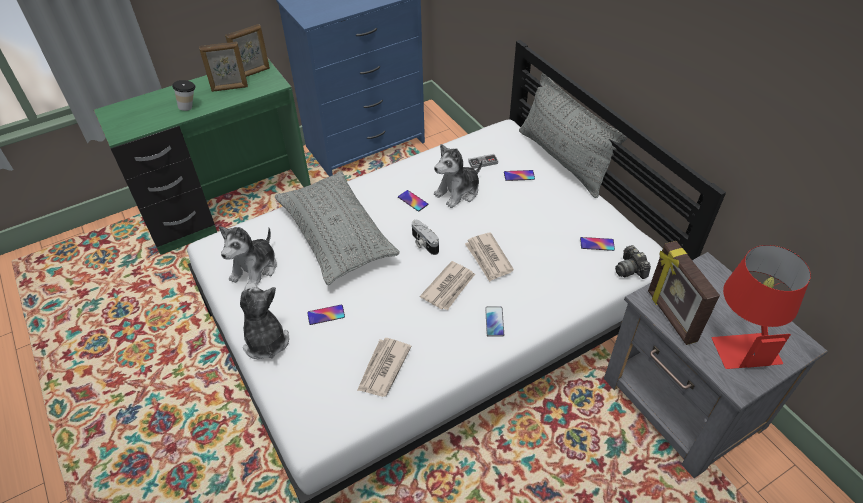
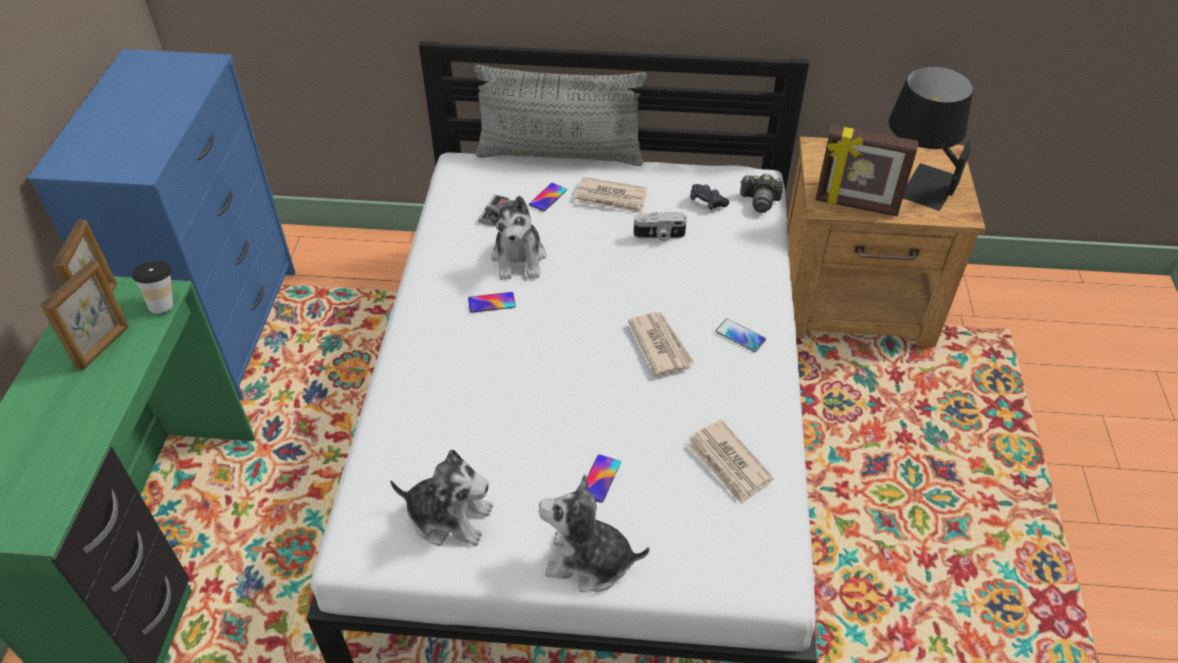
camera: 55 degrees left, 0 degrees up
(190, 107) = (86, 411): cup -> cup (164, 302)
(255, 269) = (449, 517): plush toy -> plush toy turned 45 degrees counterclockwise
(336, 236) = (476, 404): grey pillow -> none
(423, 243) = (572, 330): camera -> camera (659, 235)
(488, 258) = (649, 290): newspaper -> newspaper (611, 198)
(597, 244) = (707, 202): phone -> black game controller
(682, 405) = (856, 303): grey nightstand -> brown nightstand
(740, 339) = (915, 182): red table lamp -> black table lamp

